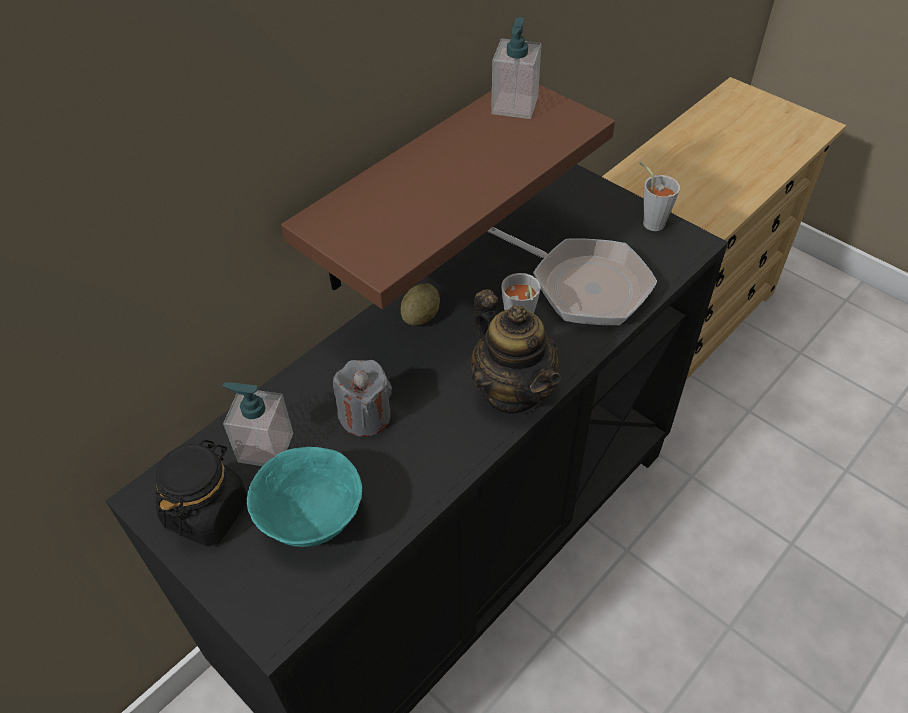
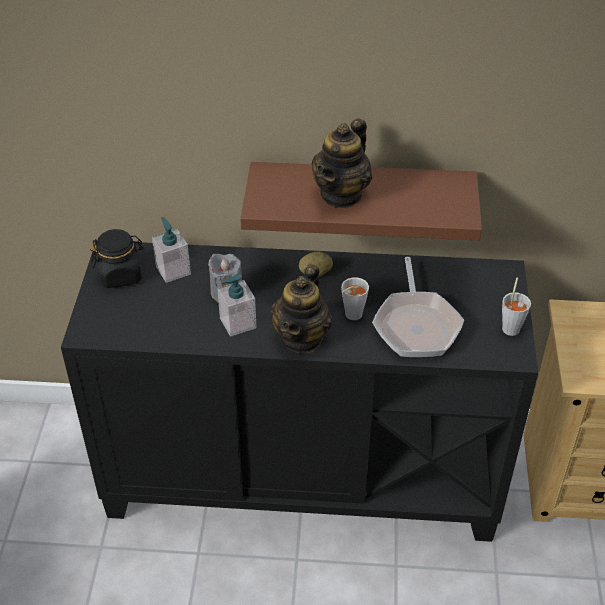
camera: 50 degrees right, 5 degrees down
(312, 520) = (149, 311): turquoise bowl -> none
(441, 184) = (341, 195): none -> teapot
(514, 106) = (443, 185): soap dispenser -> soap dispenser (237, 323)

